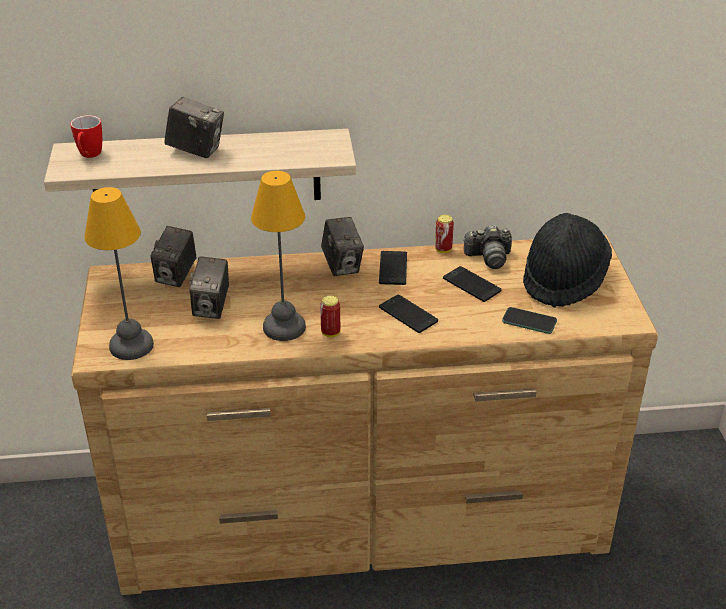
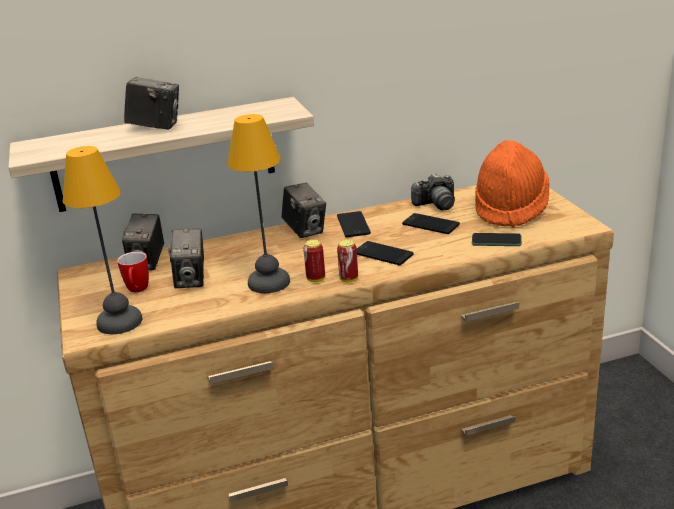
camera: 10 degrees left, 10 degrees down
(89, 156) = (49, 145): mug -> mug (137, 290)
(443, 250) = (392, 205): can -> can (349, 279)
(564, 279) = (510, 208): black hat -> orange hat

